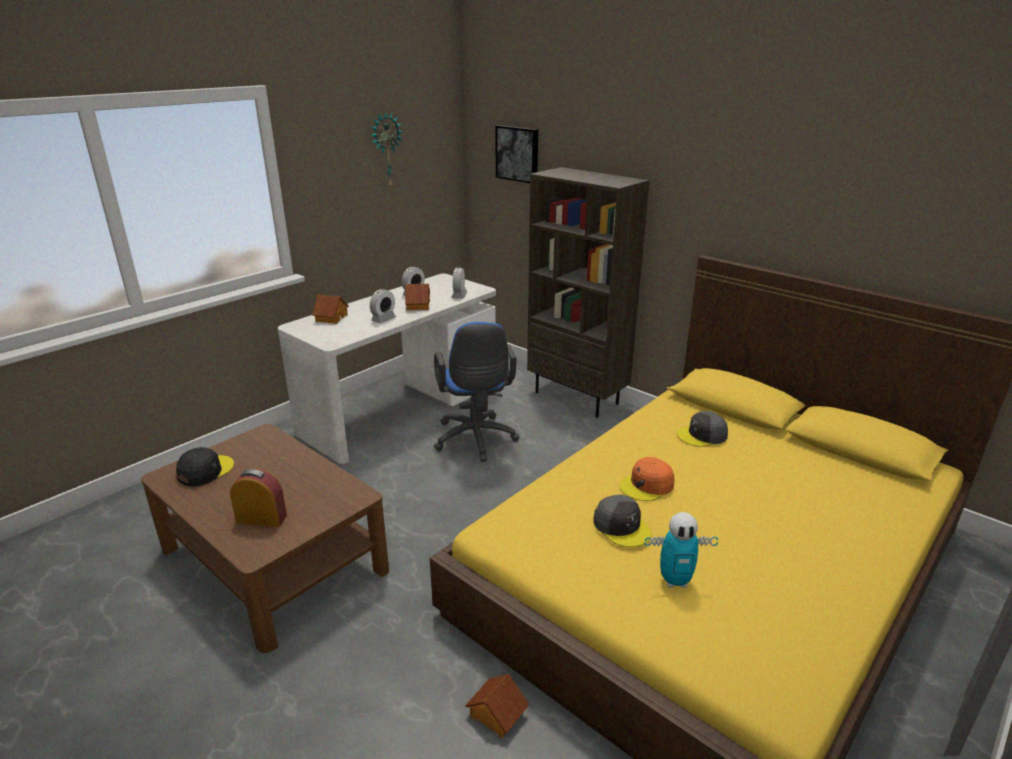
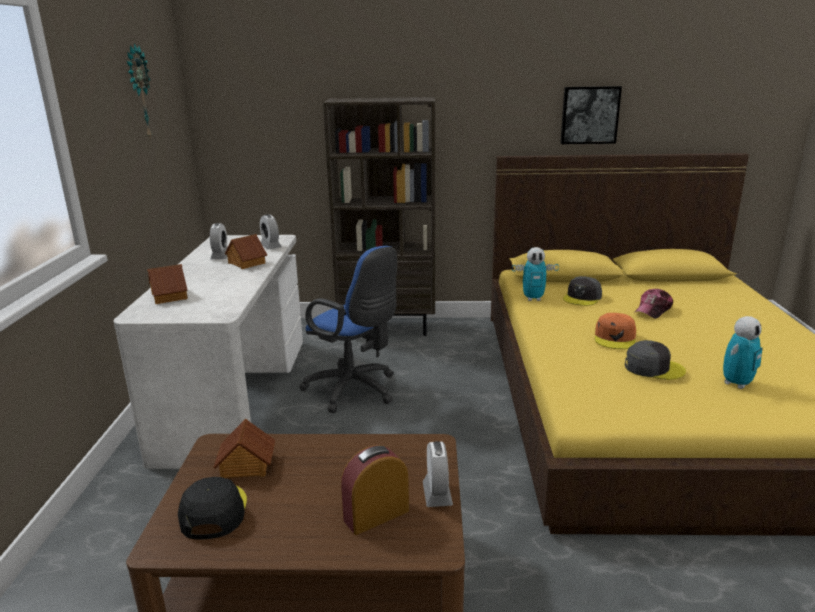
camera: 40 degrees left, 5 degrees down
(383, 319) = (235, 281): alarm clock -> alarm clock (437, 494)
(496, 714) = (700, 572): toy house -> toy house (246, 466)
(518, 153) = (269, 92): picture -> picture (589, 115)
(652, 417) = (533, 299): none -> toy robot
(748, 477) = (653, 310): none -> cap

